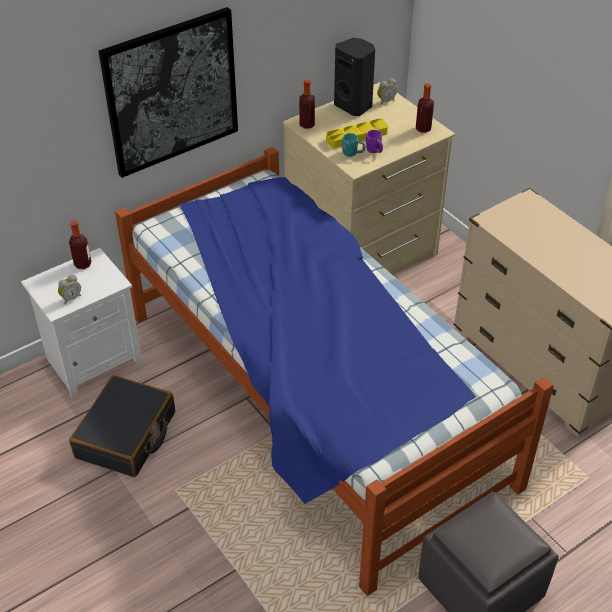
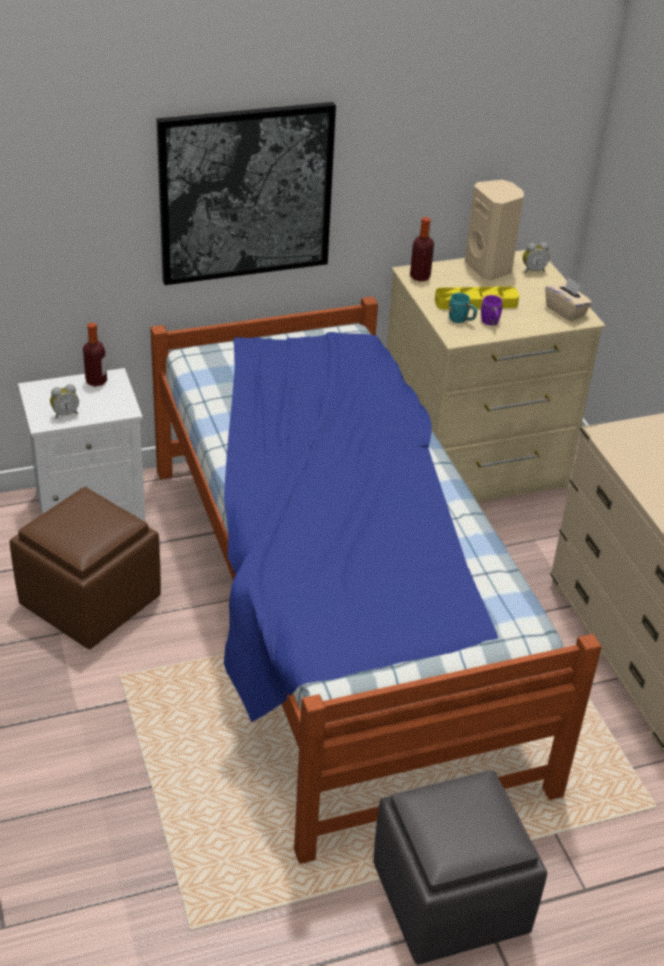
camera: 15 degrees right, 5 degrees down
(126, 435) = (90, 600): black suitcase -> brown ottoman
(354, 106) = (490, 268): black speaker -> beige speaker
(423, 128) = (566, 311): bottle -> beige tissue box

